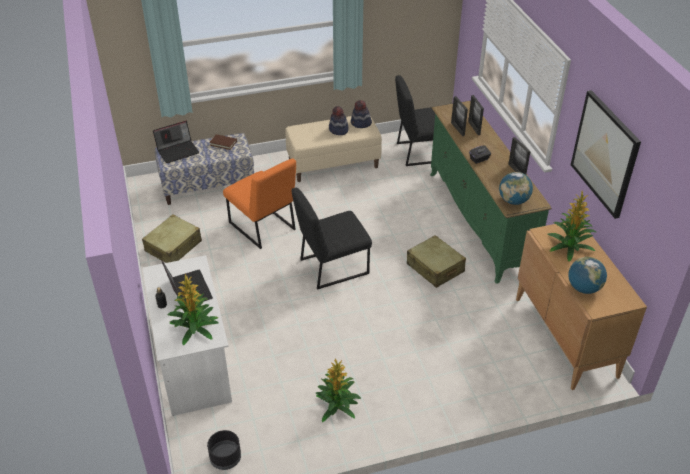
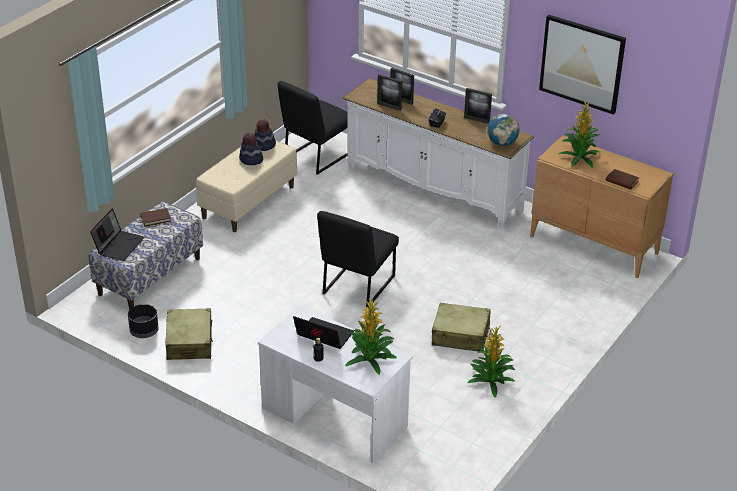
camera: 40 degrees left, 5 degrees down
(225, 458) = (453, 464): black planter -> black planter (144, 331)
(263, 227) = (253, 285): orange chair -> none
(435, 268) = (442, 244): beige suitcase -> beige suitcase (461, 335)
(477, 221) = (432, 192): green dresser -> white dresser
(583, 288) = (622, 181): globe -> brown book

